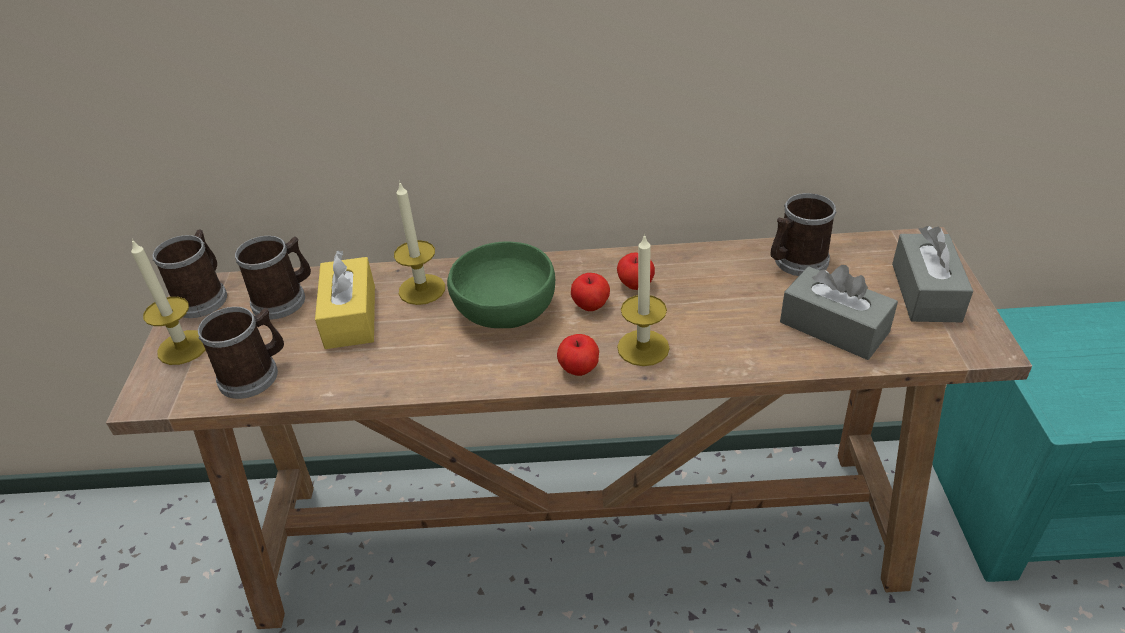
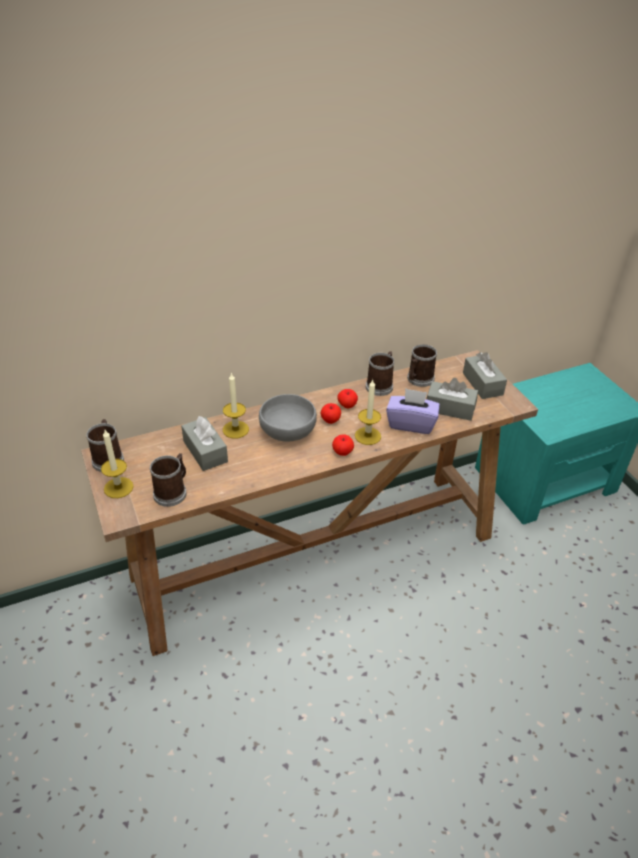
camera: 25 degrees left, 0 degrees up
(284, 299) = (159, 450): mug -> mug (380, 385)
(350, 316) = (205, 451): yellow tissue box -> grey tissue box
(506, 310) = (288, 431): green bowl -> grey bowl
(739, 341) = (411, 423): none -> purple tissue box

